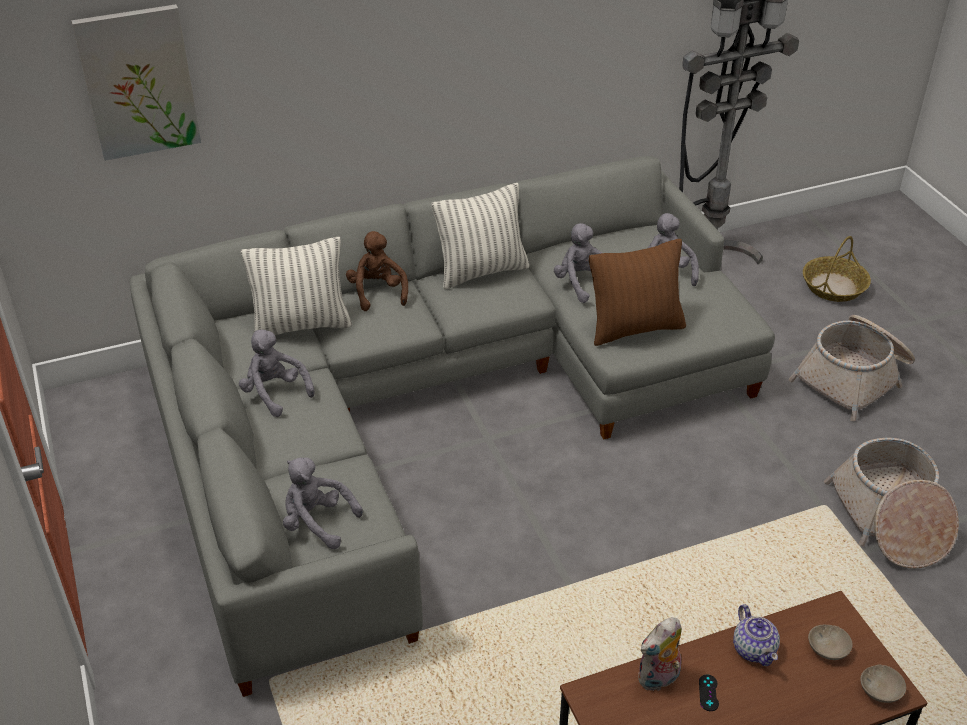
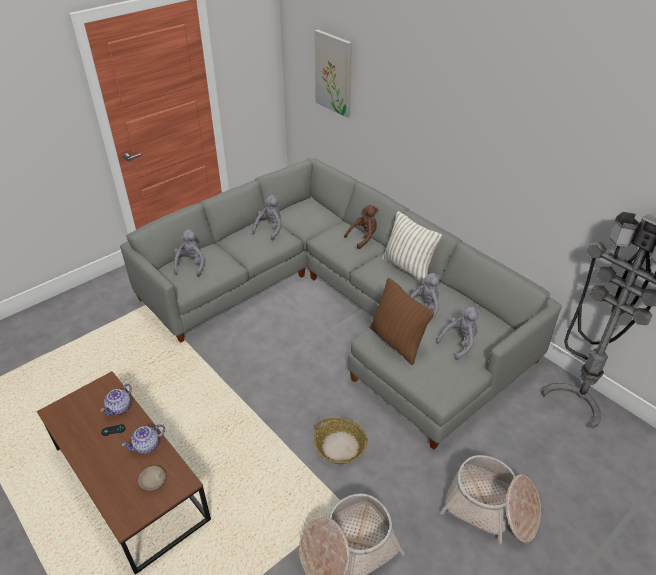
camera: 70 degrees right, 0 degrees up
(301, 325) = (323, 222): pillow -> none
(659, 679) = (120, 408): plush toy -> teapot
(834, 287) = (596, 480): basket -> basket (340, 446)
(880, 692) = (124, 514): beige bowl -> none

